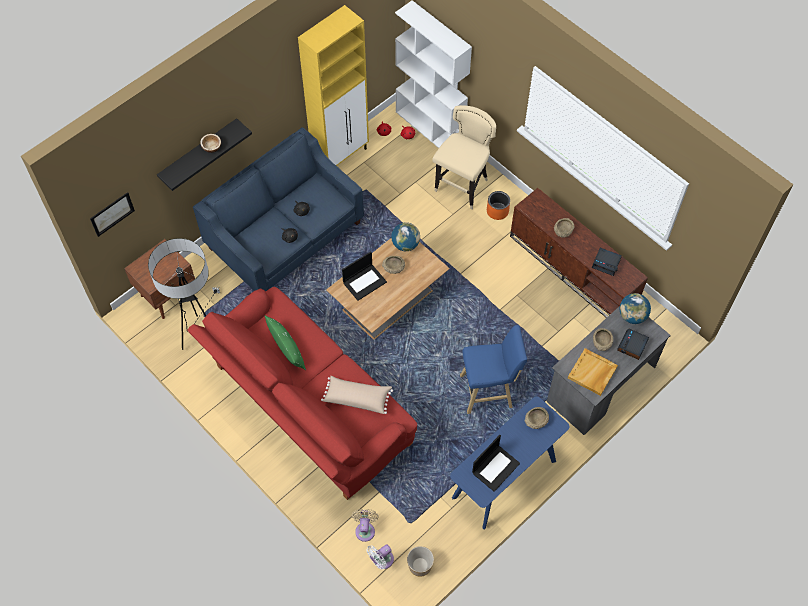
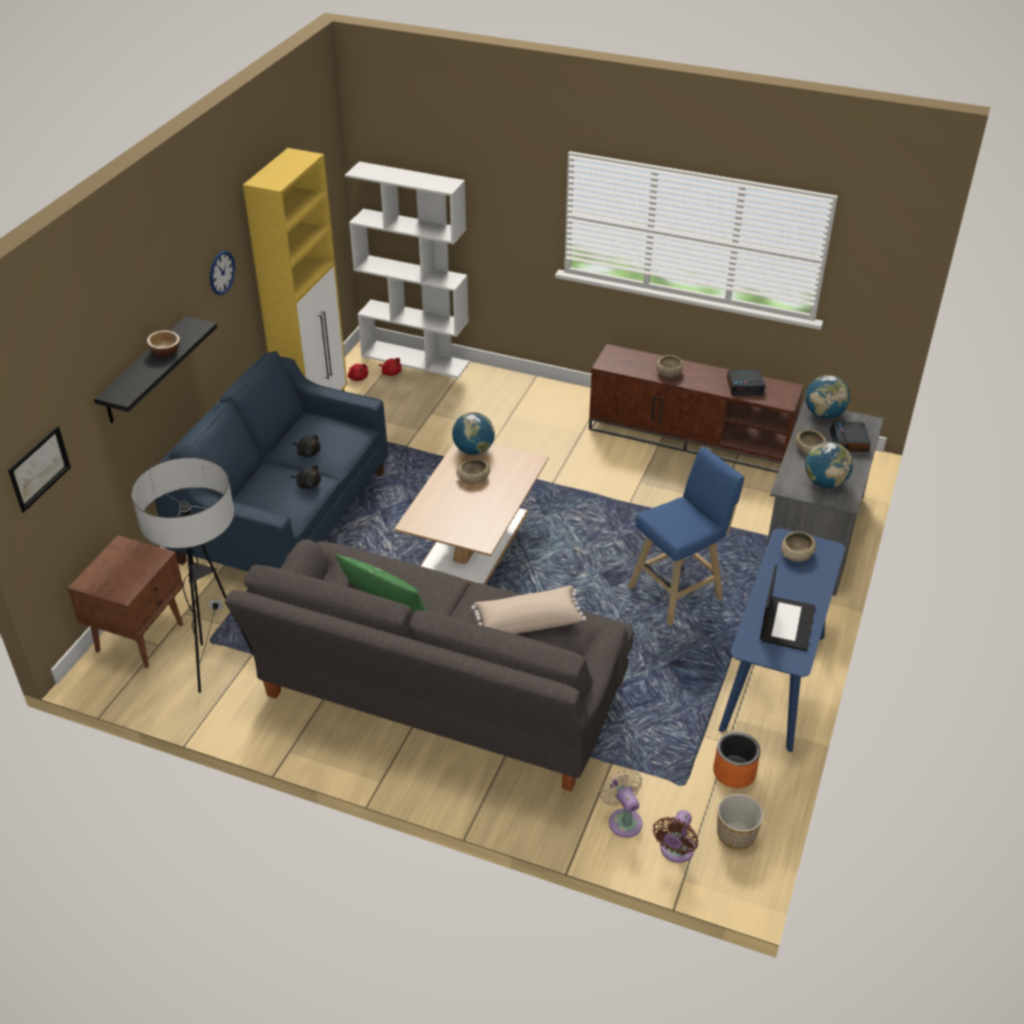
camera: 25 degrees left, 20 degrees down
(272, 88) = (221, 272): none -> wall clock
(308, 408) = (439, 699): red sofa -> grey sofa
(364, 282) = (444, 504): laptop -> none
(381, 560) = (675, 851): white fan -> brown fan
(462, 187) = (495, 401): beige stool -> none
(497, 211) = (556, 410): orange planter -> orange planter (734, 772)
(592, 373) = (825, 483): beige tray -> globe

